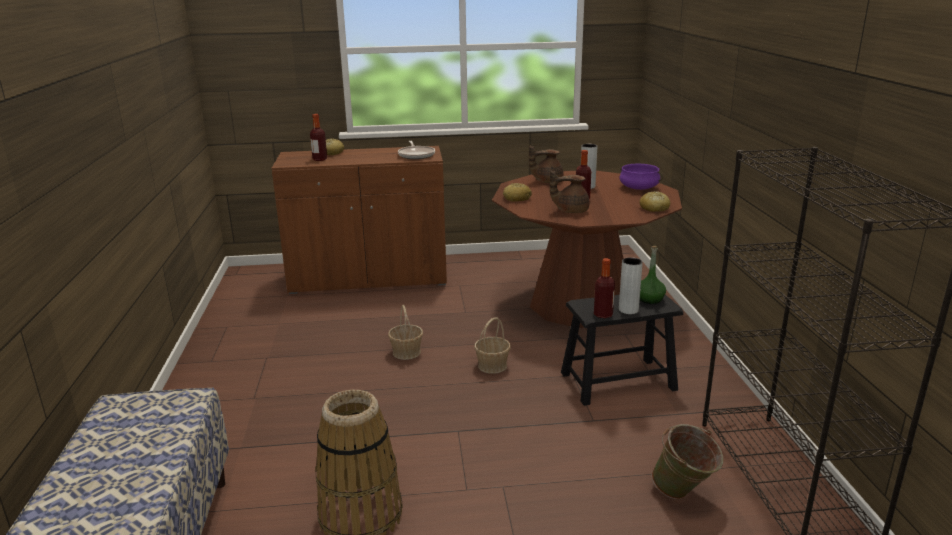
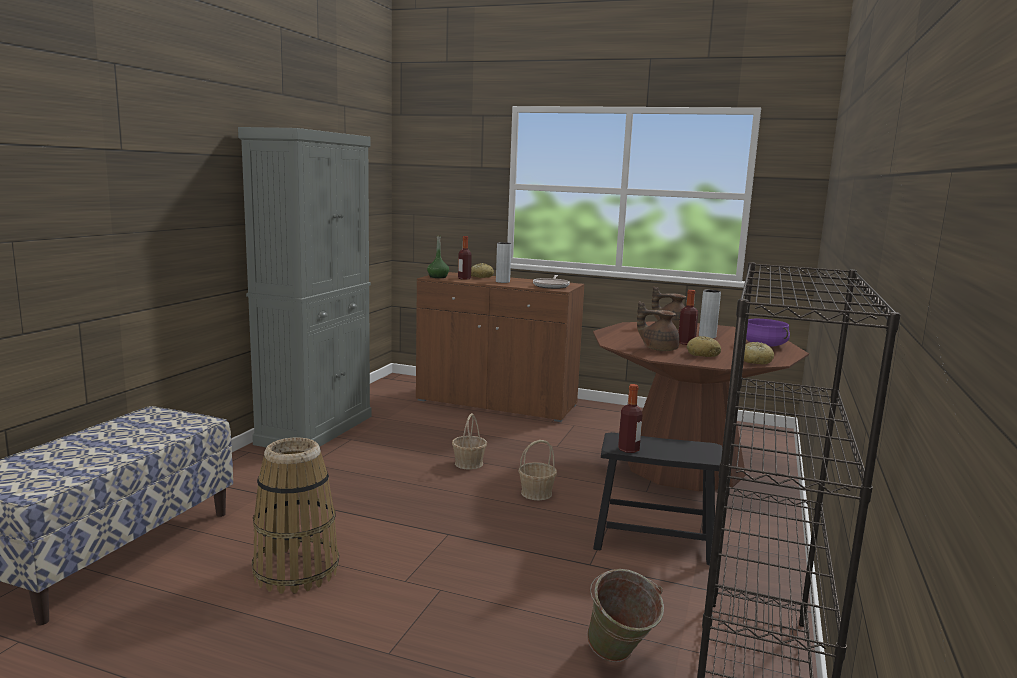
camera: 25 degrees right, 10 degrees down
(217, 356) = (316, 429): none -> grey cabinet
(517, 198) = (619, 333): bread -> bread (703, 354)
(628, 310) = (662, 452): grey vase -> grey vase (502, 282)
(649, 299) = (697, 449): green bottle -> green bottle (438, 277)

